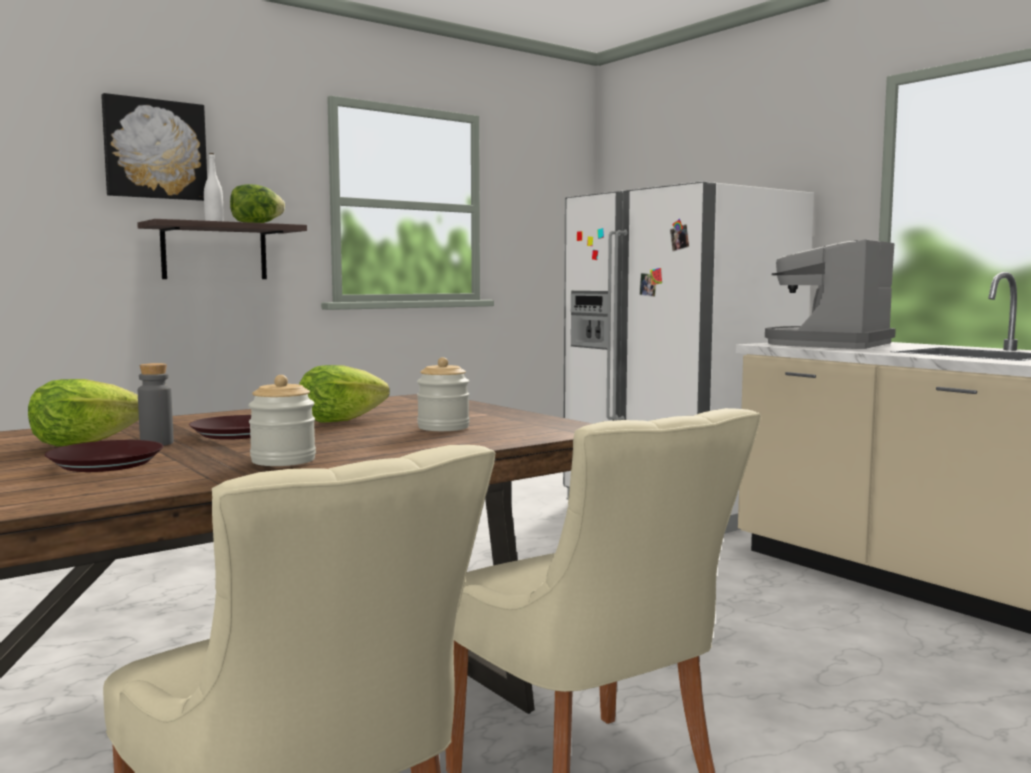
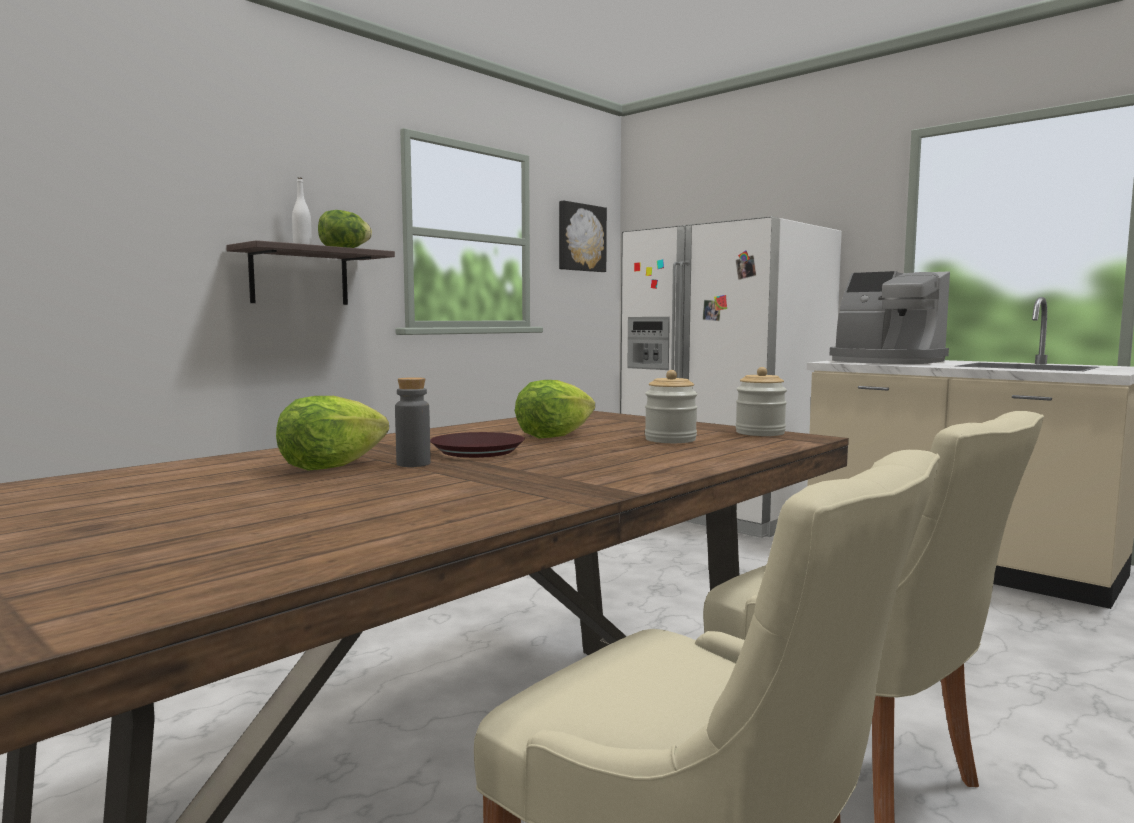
camera: 10 degrees left, 0 degrees up
(105, 464) = (403, 487): brown plate -> none
(155, 149) = (243, 172): picture -> picture (580, 238)
(283, 460) = (588, 476): jar -> jar (760, 433)
(828, 344) = (885, 361): coffee machine -> coffee machine turned 75 degrees counterclockwise

